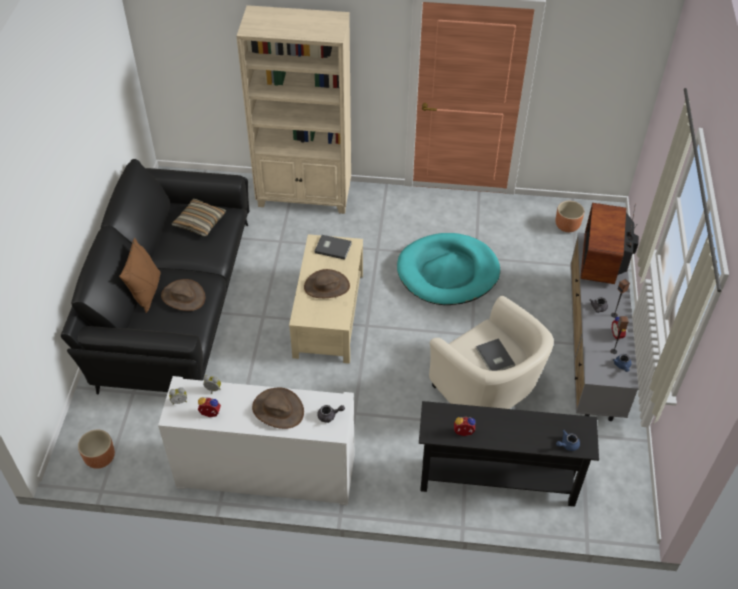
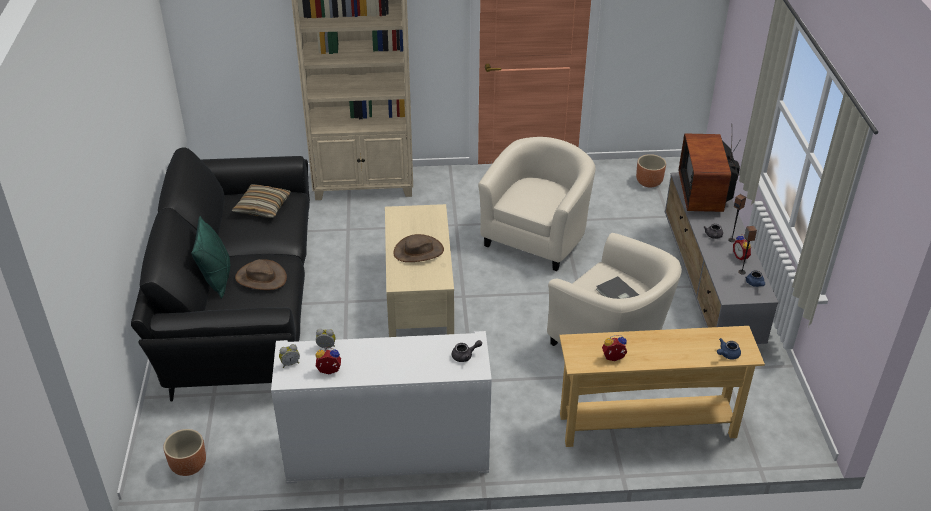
camera: 10 degrees left, 10 degrees down
(146, 292) = (217, 278): brown pillow -> green pillow
(278, 410) = (405, 357): brown hat -> none
(333, 247) = (415, 215): grey book -> none
(448, 272) = (537, 237): turquoise dog bed -> beige armchair
(497, 482) = (647, 426): black console table -> beige console table

